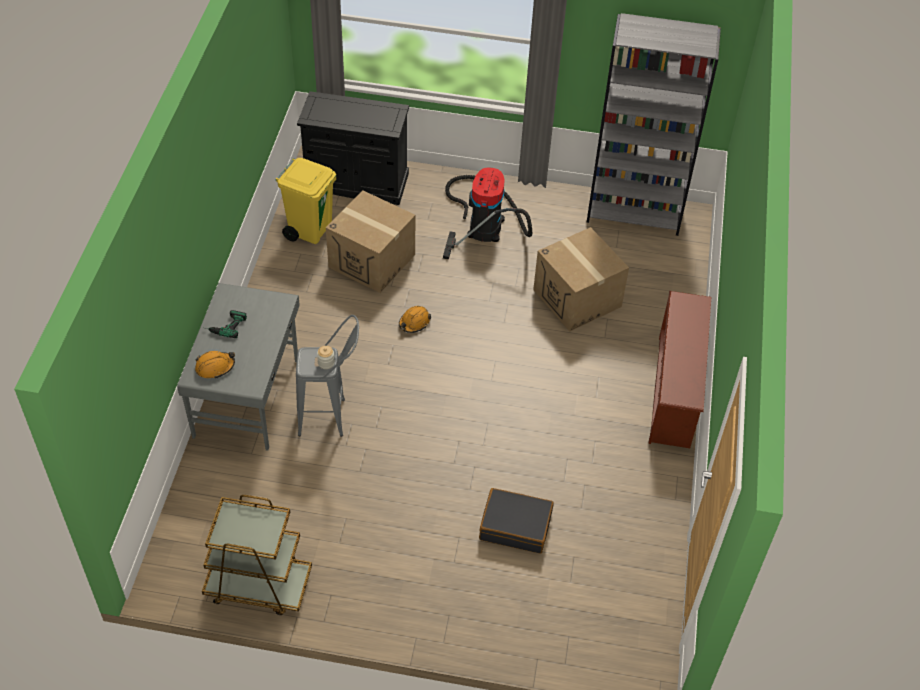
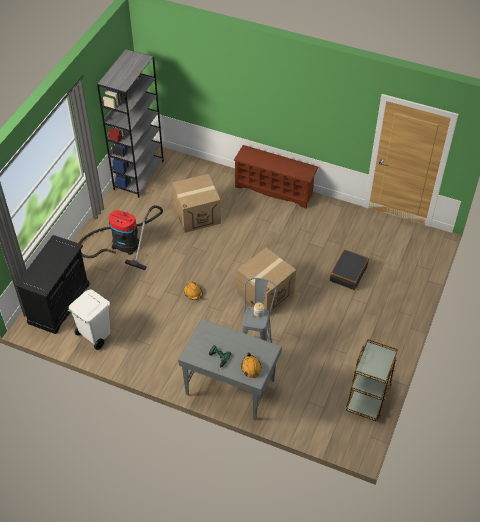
camera: 75 degrees left, 0 degrees up
(310, 230) = (94, 335): yellow trash can -> white trash can
(372, 260) = (134, 306): cardboard box -> cardboard box (265, 292)

